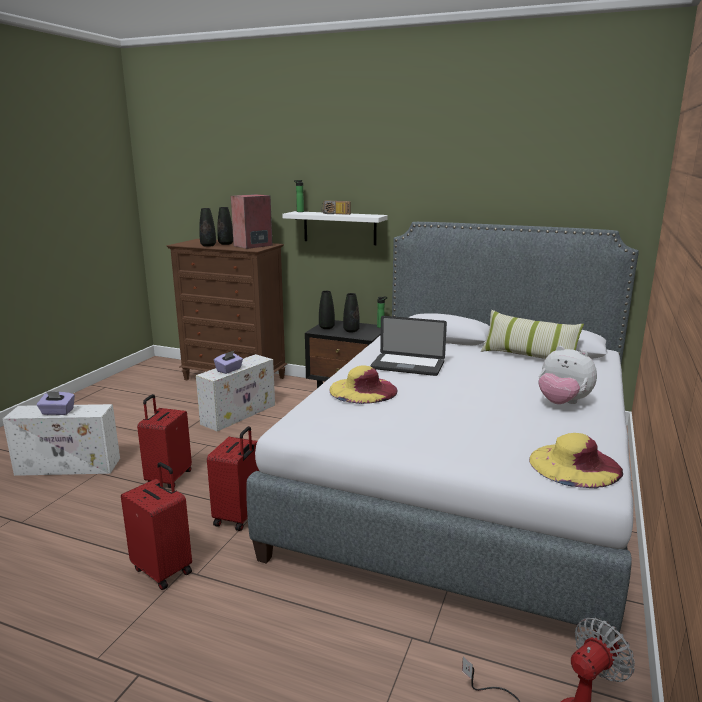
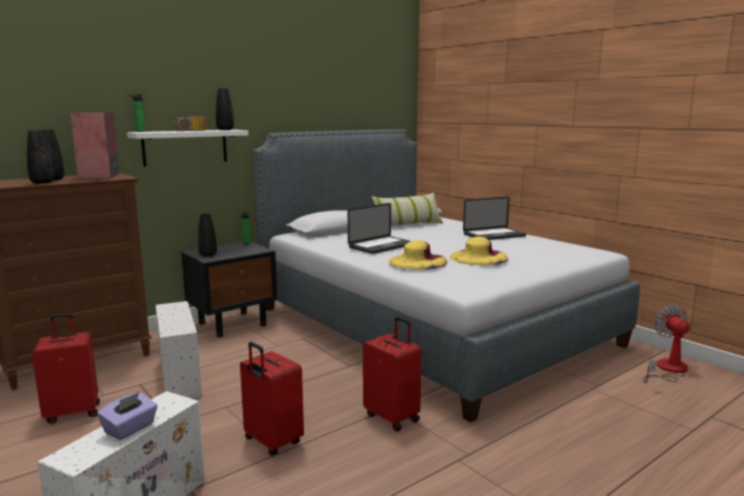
camera: 60 degrees left, 5 degrees down
(164, 570) = (449, 471): red suitcase -> red suitcase (73, 412)
(229, 370) = (179, 321): purple tissue box -> none
(351, 330) = (236, 251): black vase -> black vase (225, 130)
(562, 403) = (494, 235): plush toy -> laptop
(574, 464) = (578, 250): yellow hat -> yellow hat (478, 257)

